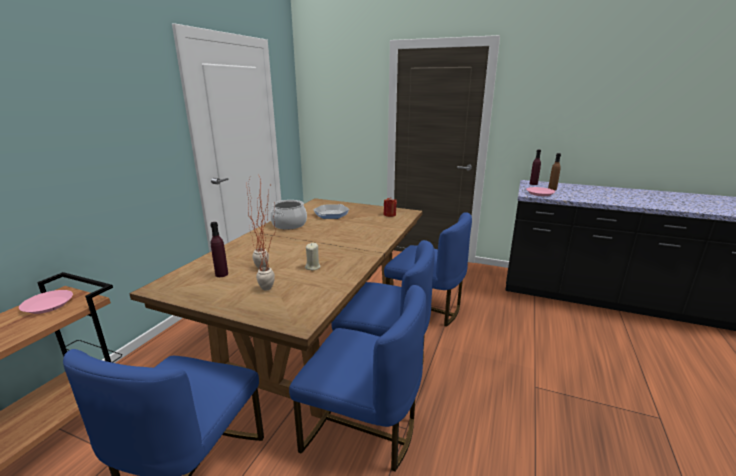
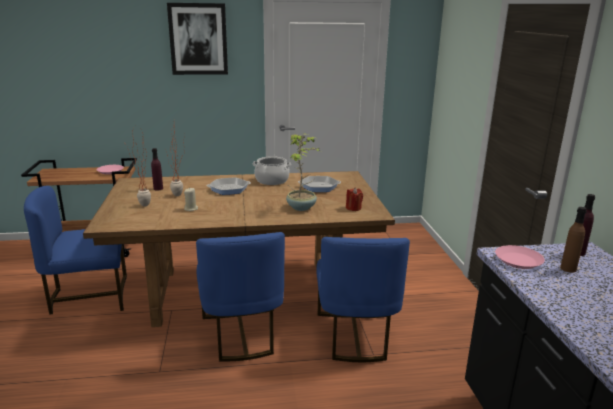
camera: 60 degrees right, 0 degrees up
(112, 82) = (198, 39): none -> picture
(283, 243) = (229, 189): none -> frying pan
(362, 430) = (148, 349): blue chair -> none
(368, 227) = (302, 207): none -> potted plant

